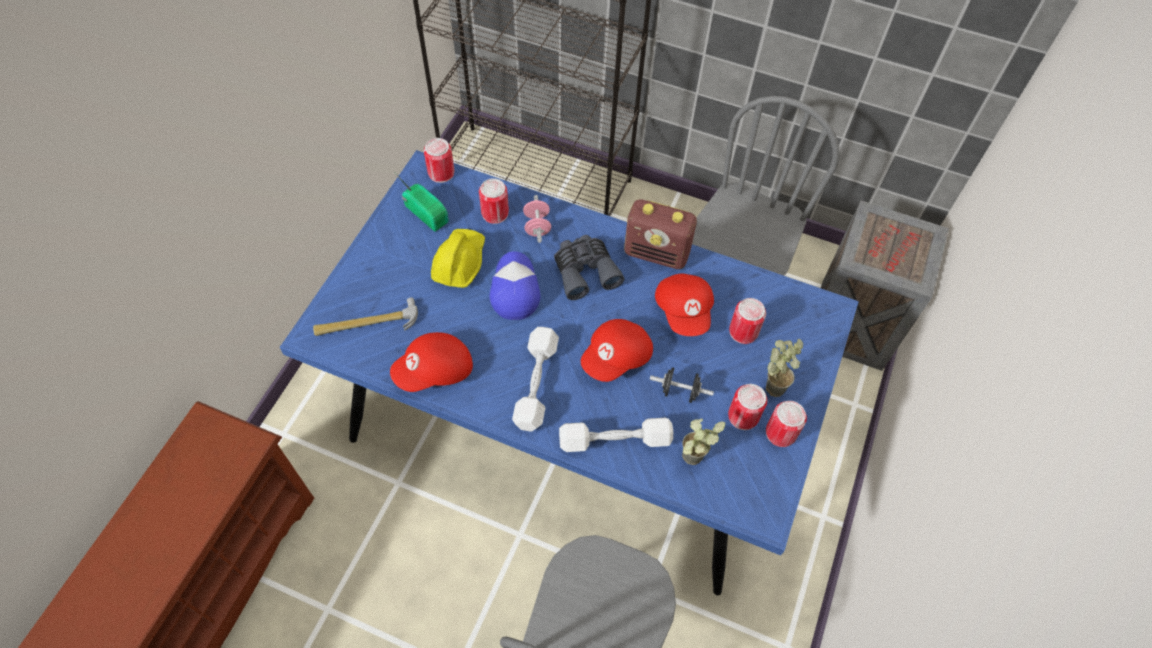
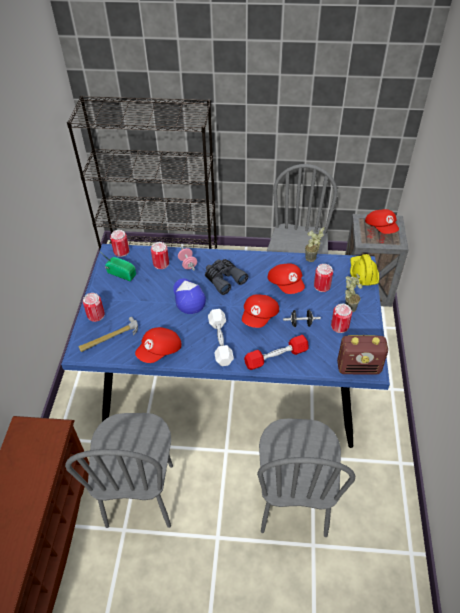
camera: 15 degrees left, 10 degrees down
(370, 564) = (141, 495): none -> grey chair
(459, 262) = (151, 293): yellow hard hat -> yellow hard hat (362, 274)
(615, 440) = (276, 357): white dumbbell -> red dumbbell
(657, 253) = (259, 260): radio -> radio (359, 367)
(692, 462) = (322, 356): potted plant -> potted plant (311, 261)
(781, 433) = (363, 328): can -> can (96, 315)
(900, 241) = (381, 227): none -> red cap

